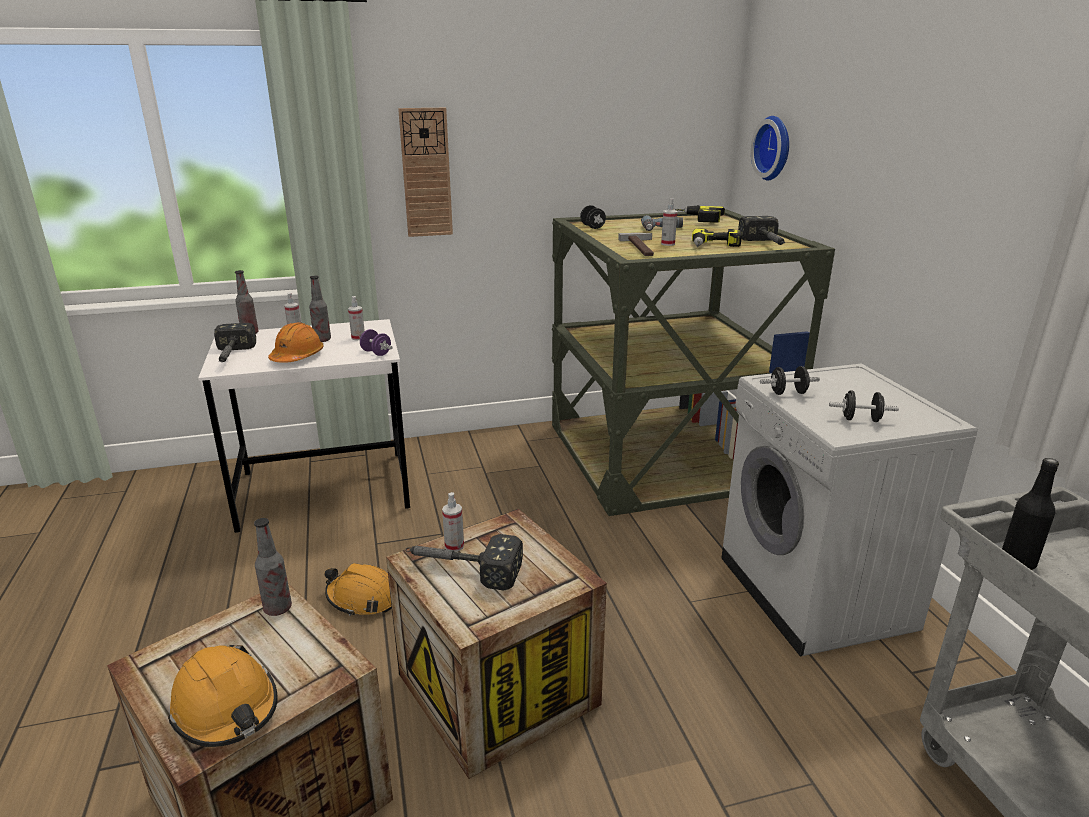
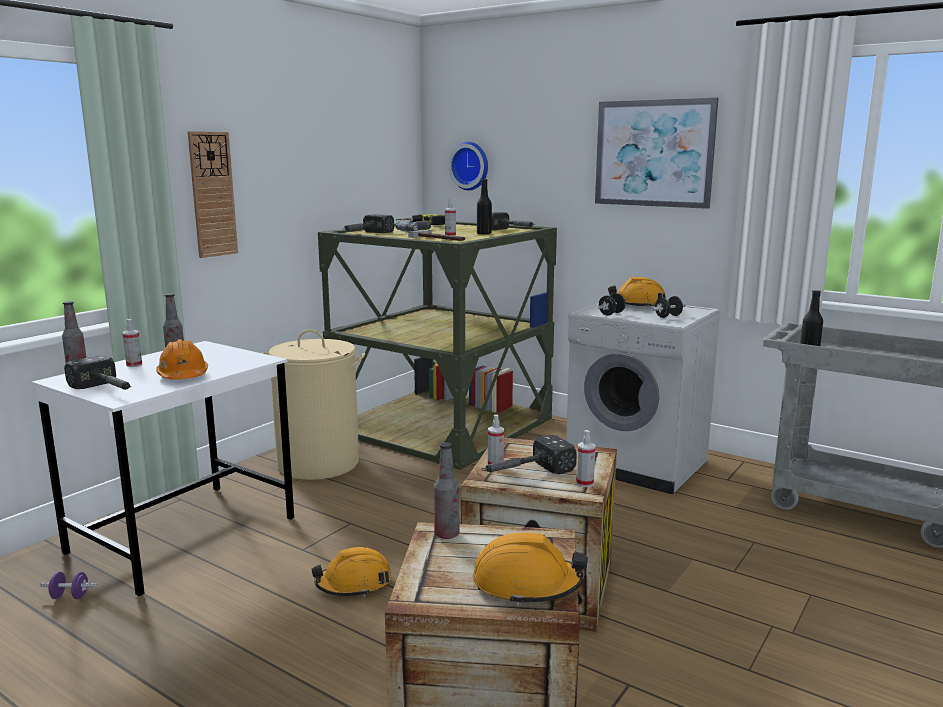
camera: 40 degrees left, 10 degrees down
(358, 338) = (210, 355): spray bottle -> spray bottle (584, 483)
(376, 353) = (255, 359): purple dumbbell -> purple dumbbell (70, 596)
(501, 458) = (318, 463): none -> beige laundry basket
(592, 227) = (364, 234): black dumbbell -> hammer
(715, 246) = (484, 234): power drill -> black bottle
(860, 386) = (637, 305): none -> orange hard hat
(967, 159) = (654, 153): none -> picture

